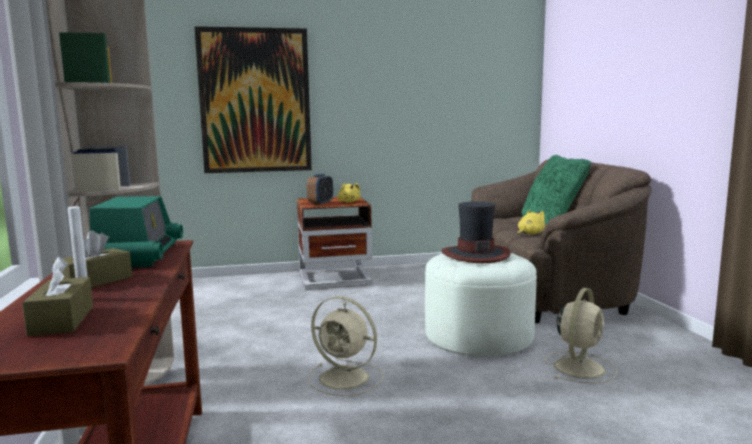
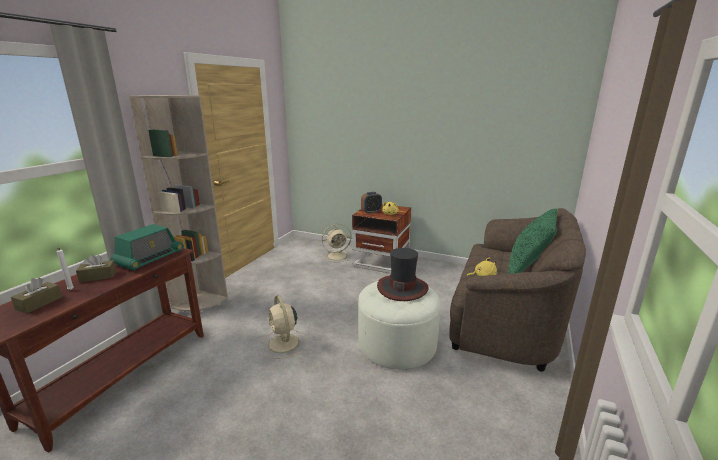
camera: 35 degrees right, 10 degrees up
(255, 101) = (348, 134): picture -> none
(580, 367) = (424, 402): beige fan -> beige fan (338, 256)

